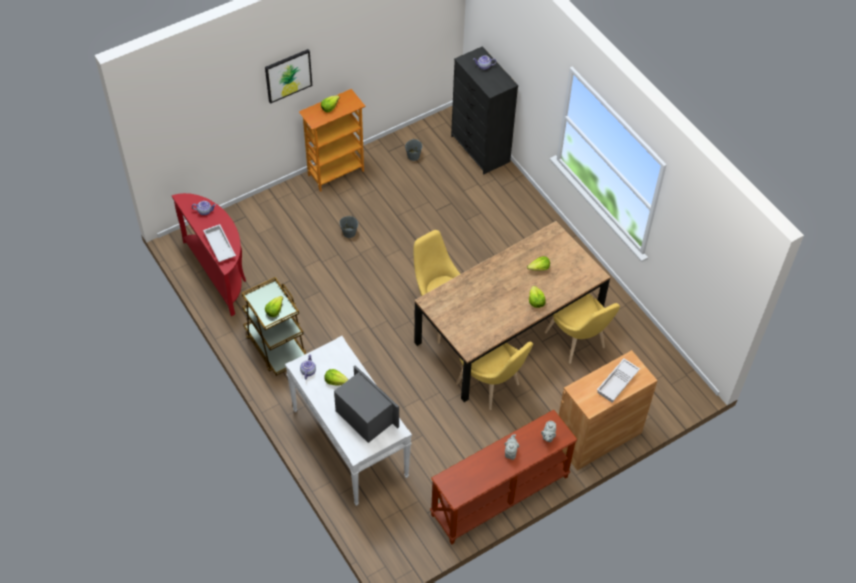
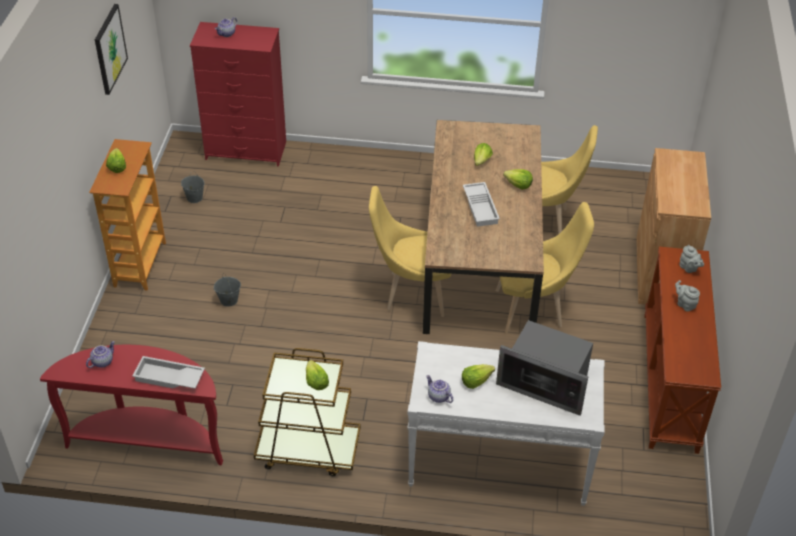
camera: 50 degrees left, 10 degrees down
(288, 75) = (67, 141): picture -> picture (109, 49)
(365, 416) = (546, 383): microwave -> microwave turned 150 degrees counterclockwise
(480, 149) = (247, 150): black dresser -> red dresser
(618, 383) = (685, 176): white tray -> white tray (481, 207)

